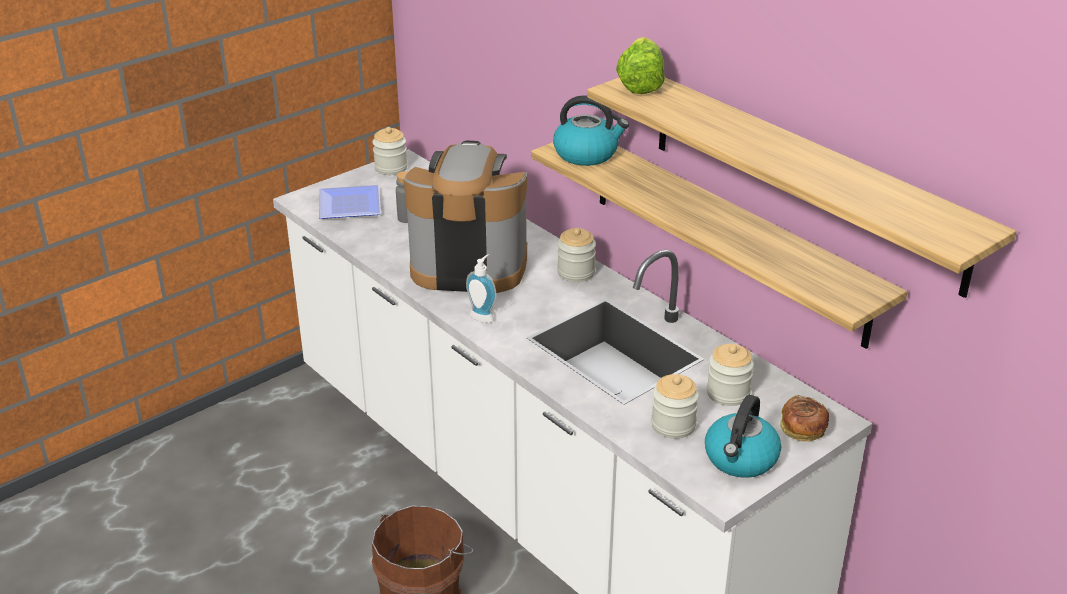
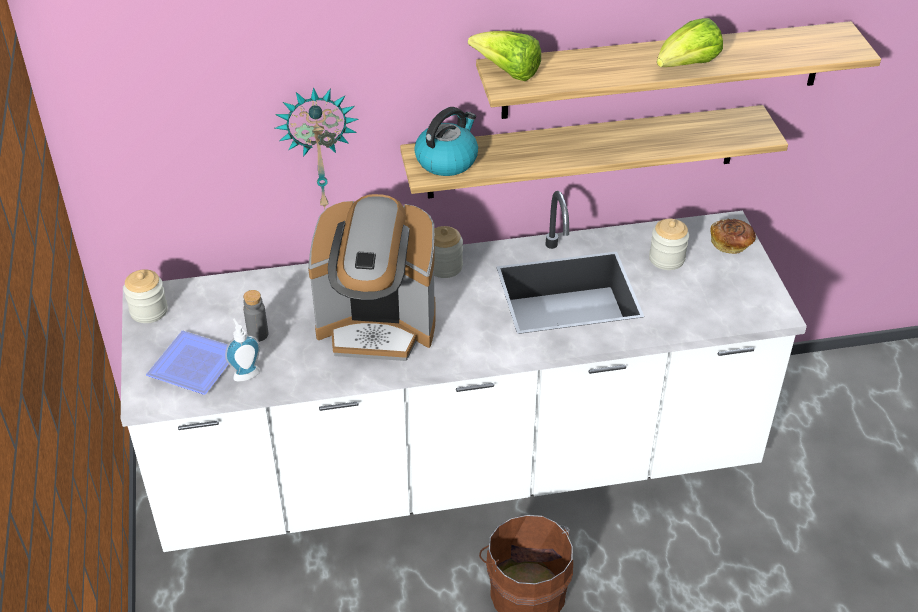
camera: 60 degrees left, 10 degrees up
(468, 265) = (377, 325): coffee machine -> coffee machine turned 120 degrees counterclockwise
(483, 316) = (465, 346): soap dispenser -> soap dispenser (245, 373)
(532, 96) = (318, 147): none -> wall clock
(673, 425) = (686, 302): jar -> none
(741, 459) = (745, 287): kettle -> none
(771, 159) = (687, 66): none -> lettuce

